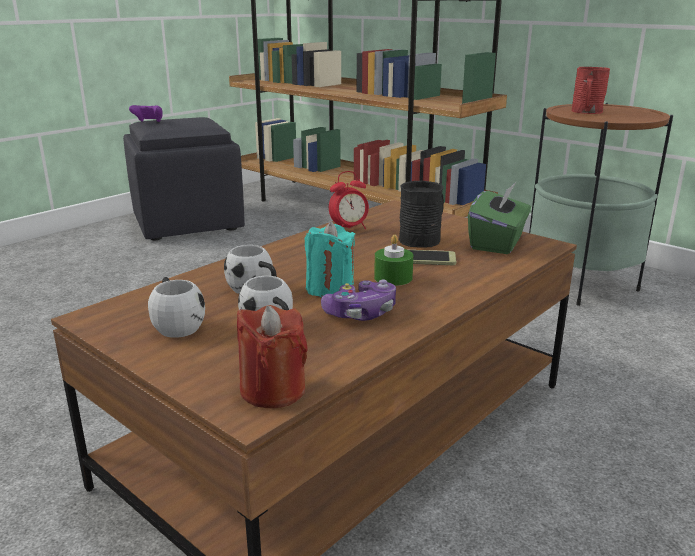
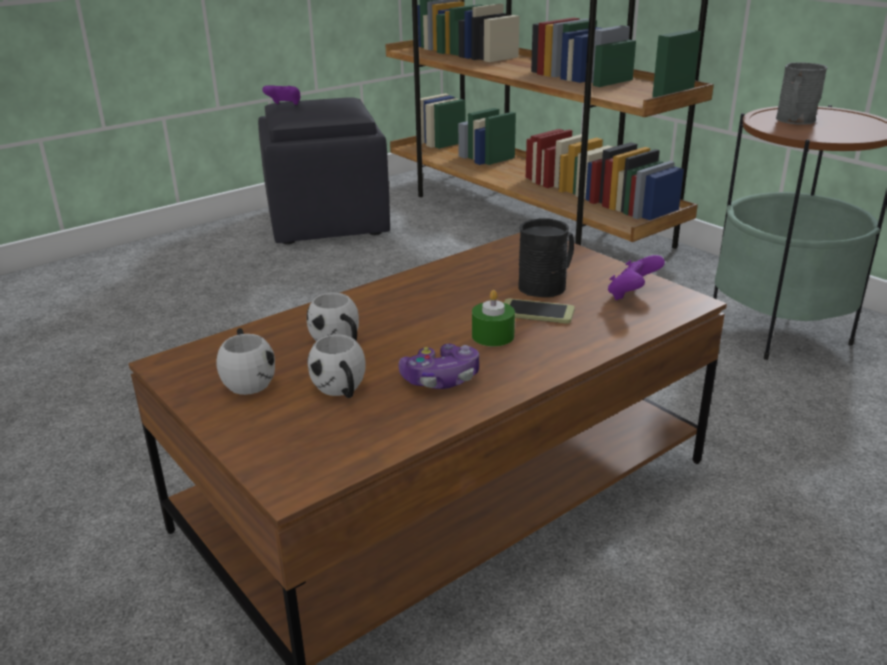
camera: 10 degrees right, 5 degrees up
(273, 390) = (320, 463): red candle -> none
(330, 288) = (418, 345): turquoise candle -> none
(349, 228) = (468, 266): alarm clock -> none
(497, 243) = (632, 295): green tissue box -> purple game controller
(586, 112) = (794, 121): red mug -> grey mug

